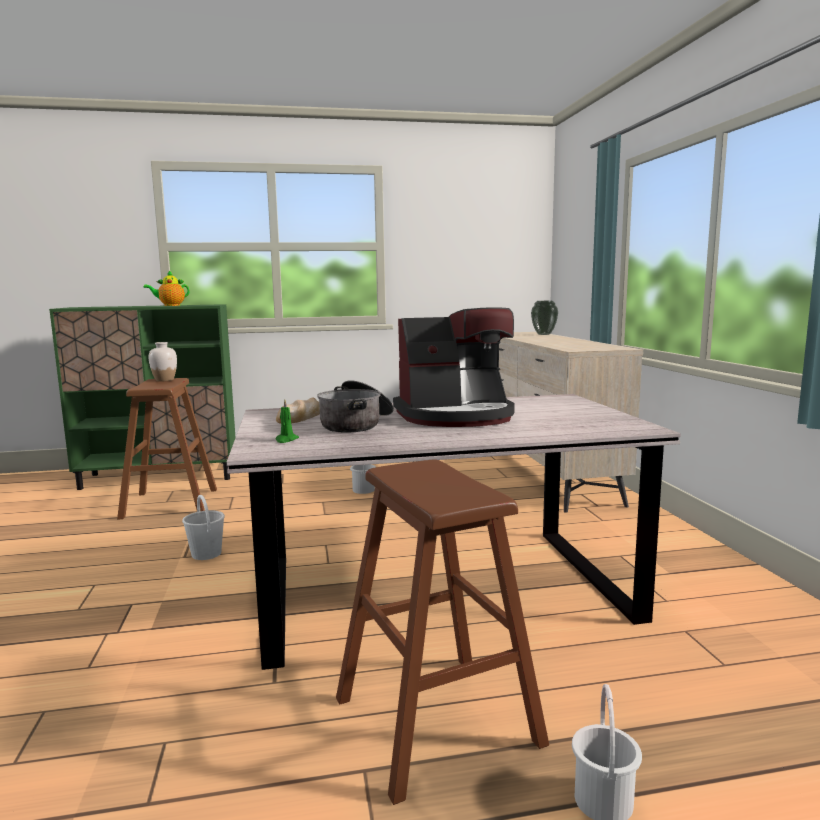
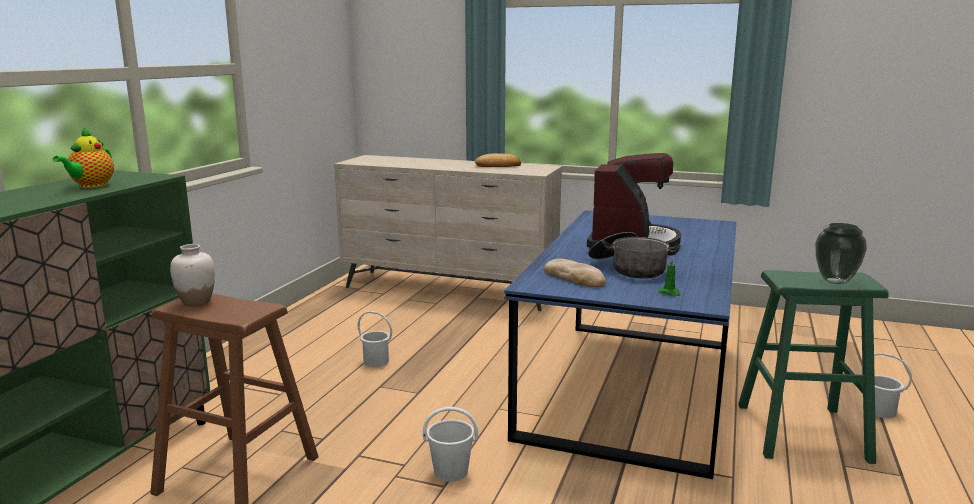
camera: 60 degrees left, 5 degrees up
(436, 721) = (802, 432): brown stool -> green stool
(439, 587) = (629, 386): grey dining table -> blue dining table
(543, 334) = (399, 158): vase -> vase (836, 281)
(581, 343) = (498, 165): none -> bread

